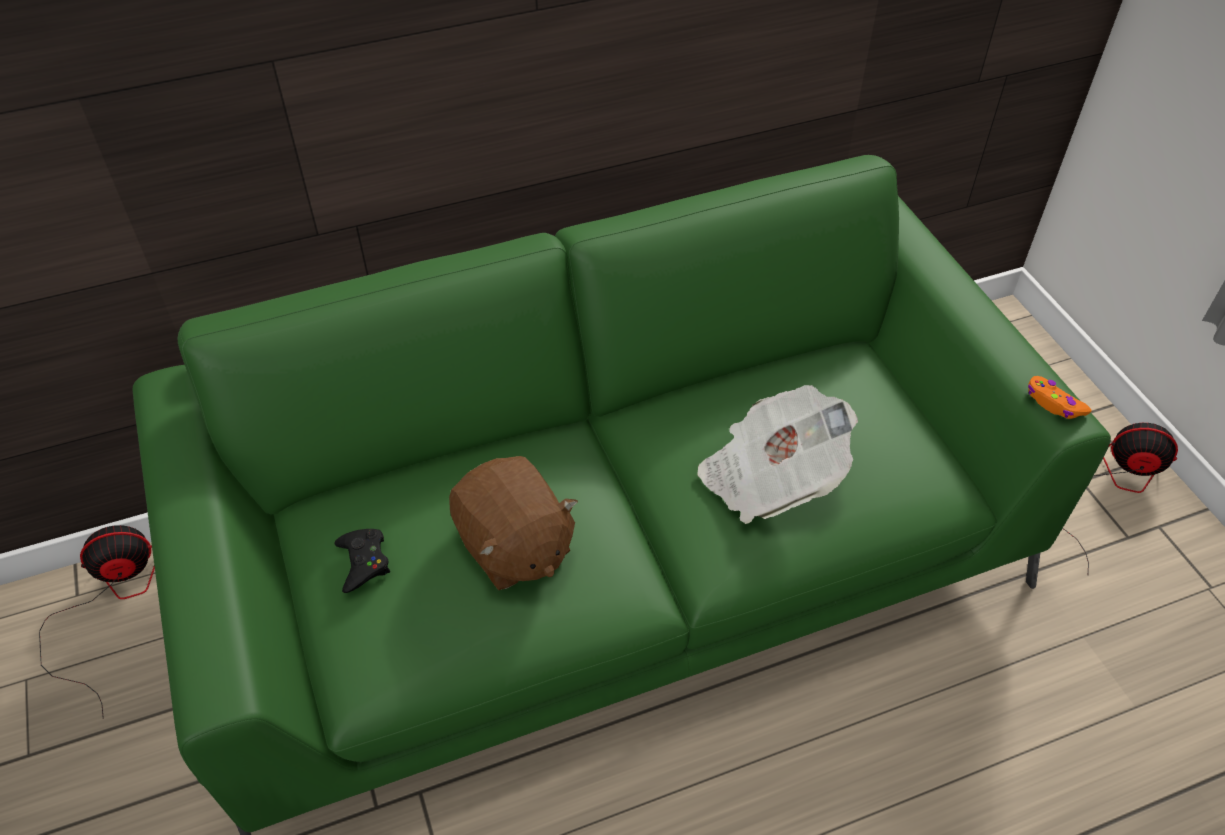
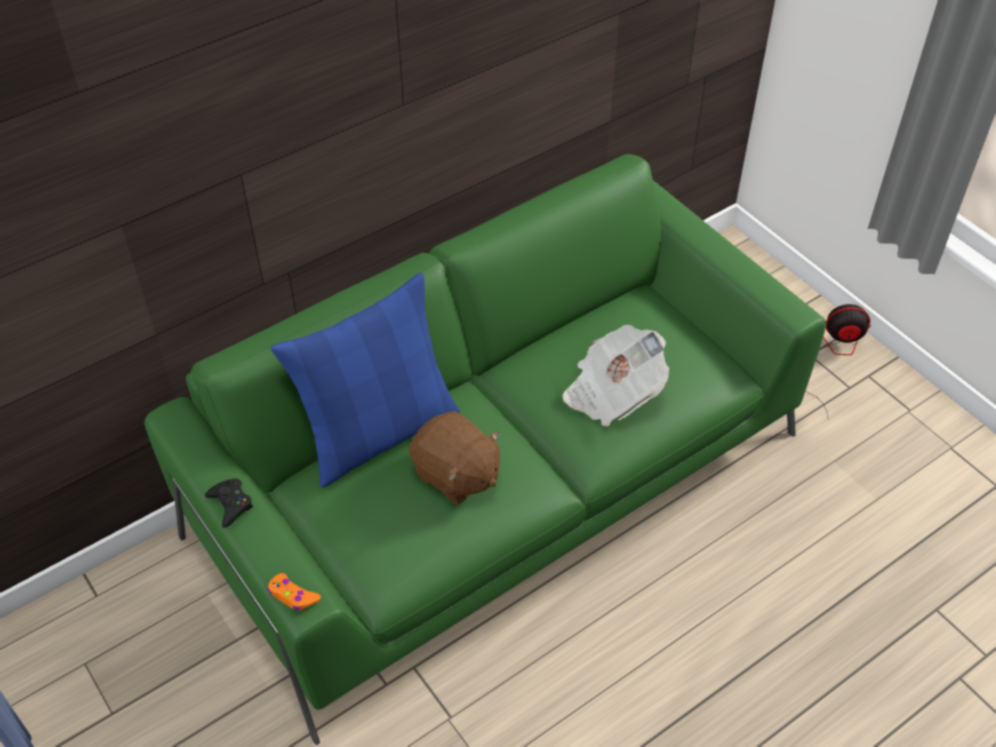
camera: 15 degrees left, 0 degrees up
(109, 605) = (126, 597): fan -> none
(363, 562) = (356, 507): black game controller -> black game controller (230, 504)
(435, 465) = (379, 433): none -> blue pillow
(1054, 403) = (786, 305): orange game controller -> orange game controller (293, 596)

